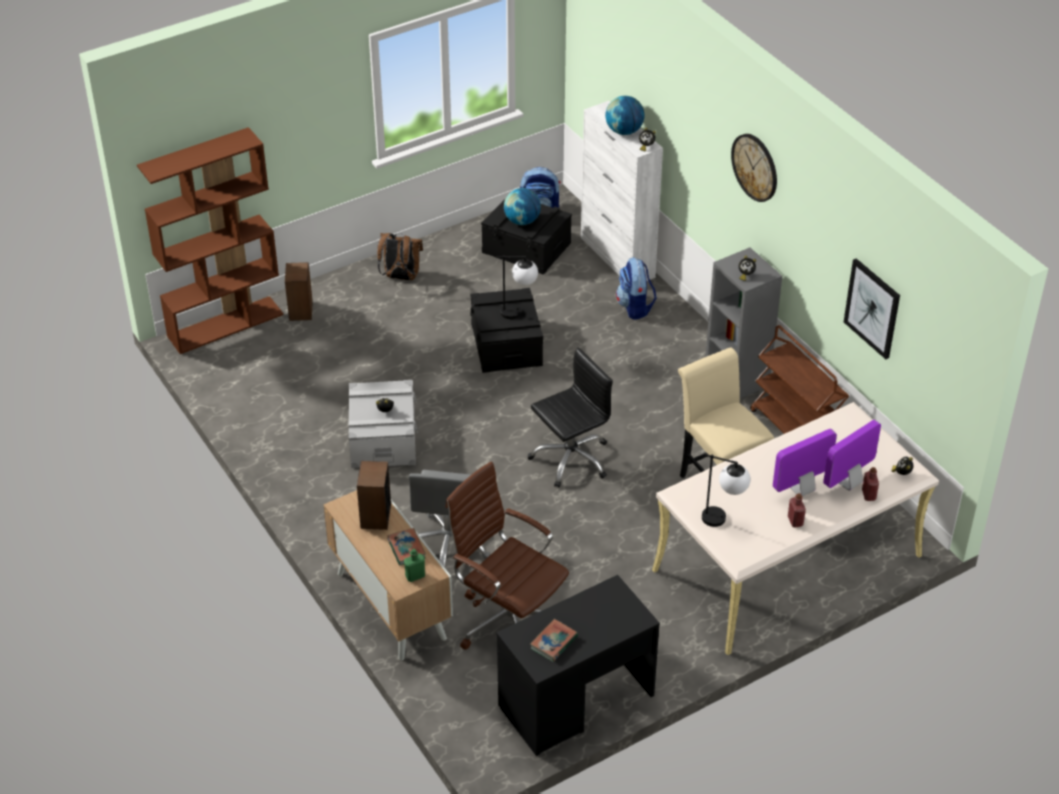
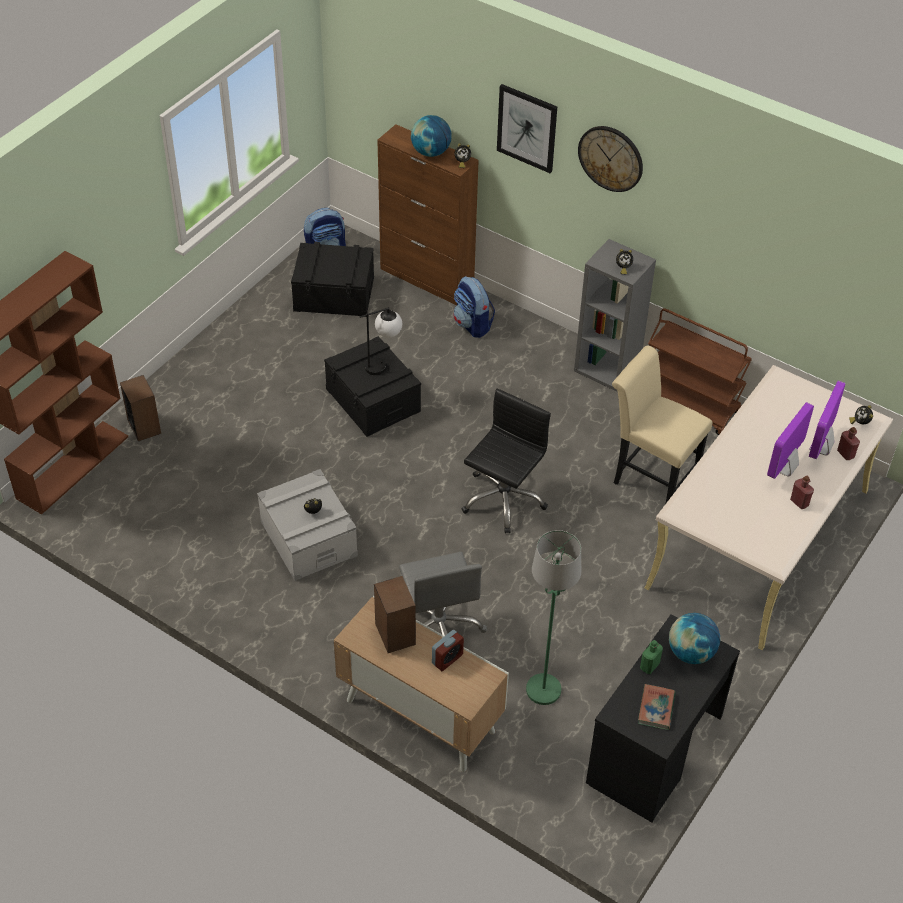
camera: 25 degrees left, 5 degrees up
(400, 277) = (226, 360): brown backpack -> none
(406, 549) = (447, 659): book -> alarm clock
(415, 576) = (474, 686): green bottle -> green bottle (649, 666)
(508, 620) = (543, 689): brown office chair -> green floor lamp
(522, 221) = (330, 268): globe -> globe (691, 652)
(617, 258) = (427, 279): white cabinet -> brown cabinet
(723, 520) = (736, 524): table lamp -> none
(872, 308) = (782, 270): picture -> picture (527, 128)

